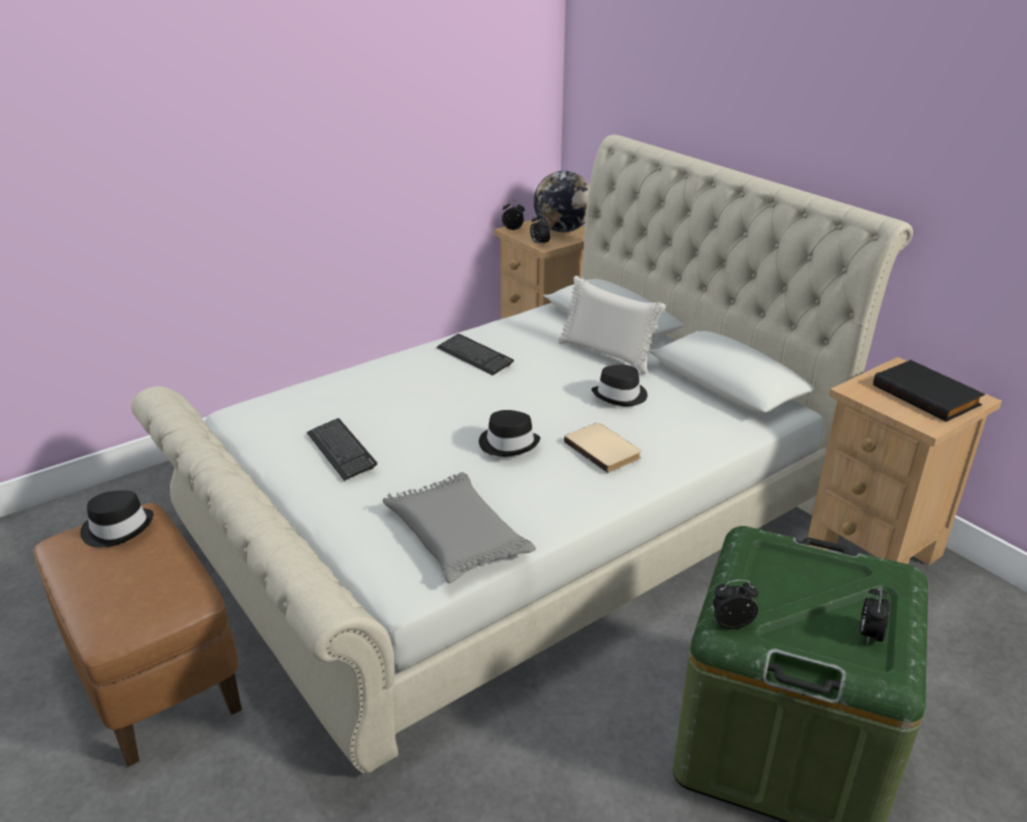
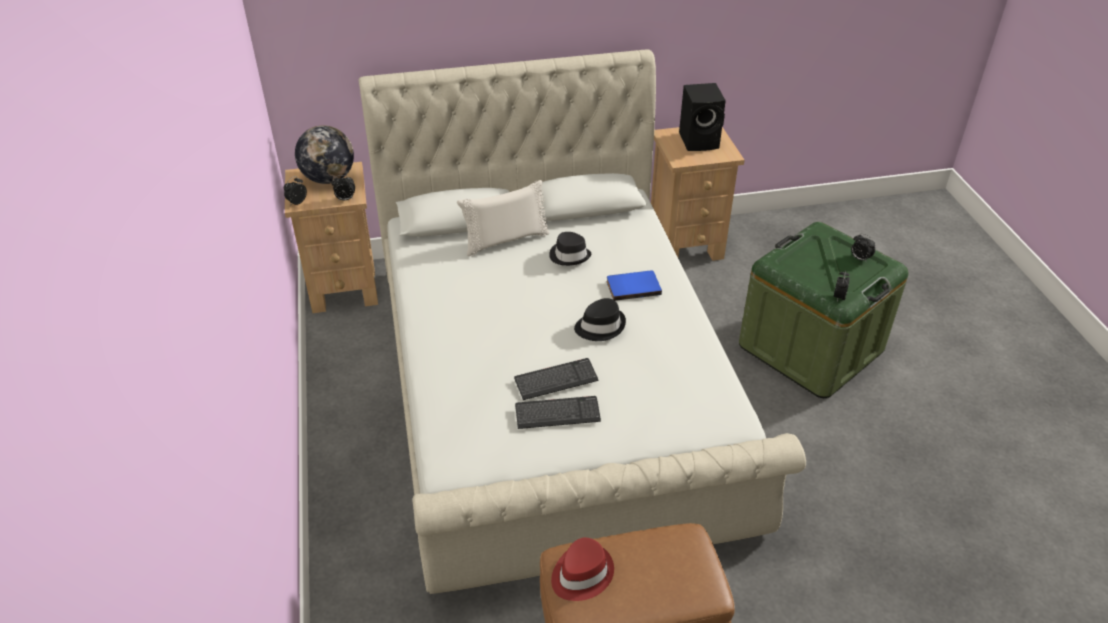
camera: 65 degrees left, 10 degrees up
(118, 528) = (581, 574): black hat -> red hat
(456, 534) = (691, 382): grey pillow -> none
(475, 356) = (457, 305): keyboard -> keyboard (556, 380)
(604, 449) = (633, 286): beige book -> blue book
(927, 395) = (700, 141): black book -> black speaker

